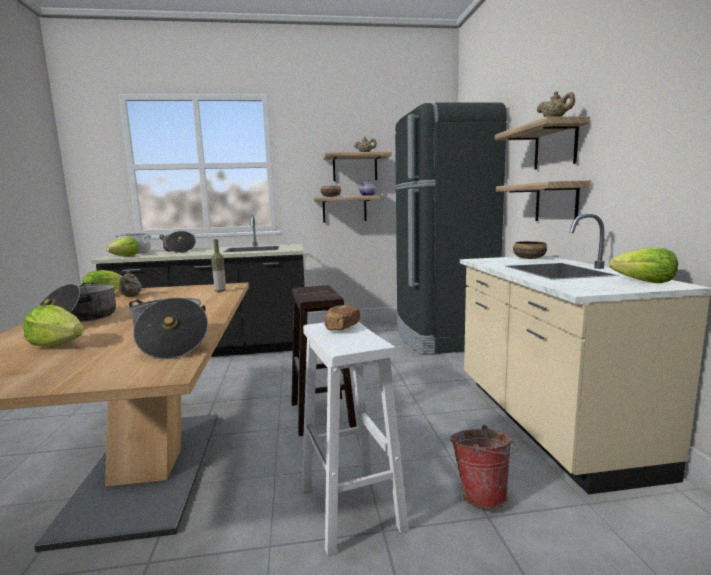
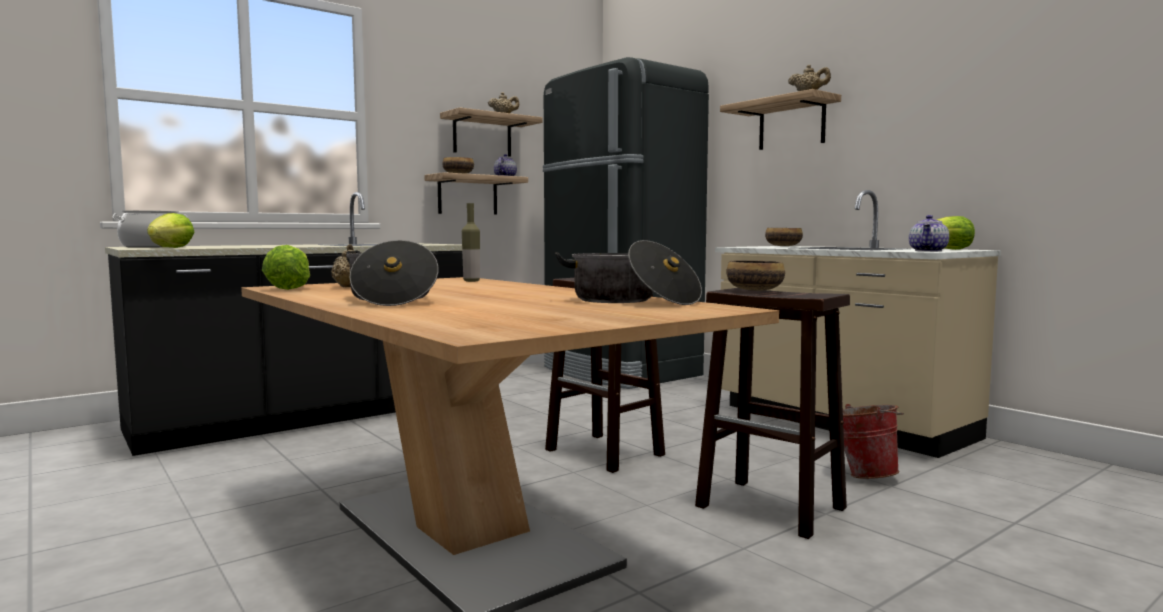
camera: 30 degrees left, 5 degrees down
(57, 345) = (492, 308): lettuce -> none
(179, 250) = (237, 245): cooking pot -> none
(341, 327) = (754, 290): bread -> bowl
(352, 509) = (773, 507): white stool -> brown stool
(556, 202) = (796, 186): shelf -> none
(592, 288) = (928, 251): none -> teapot

